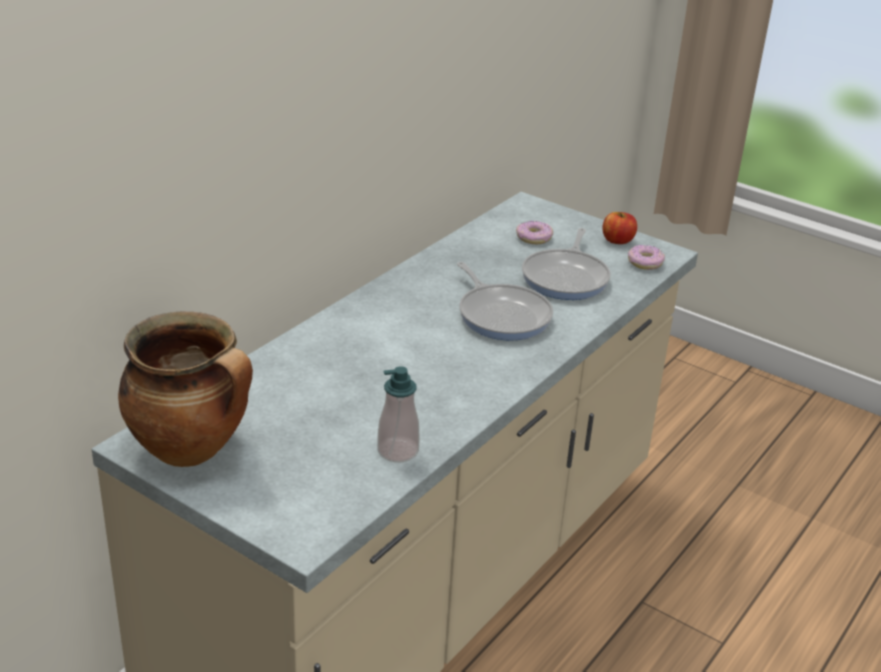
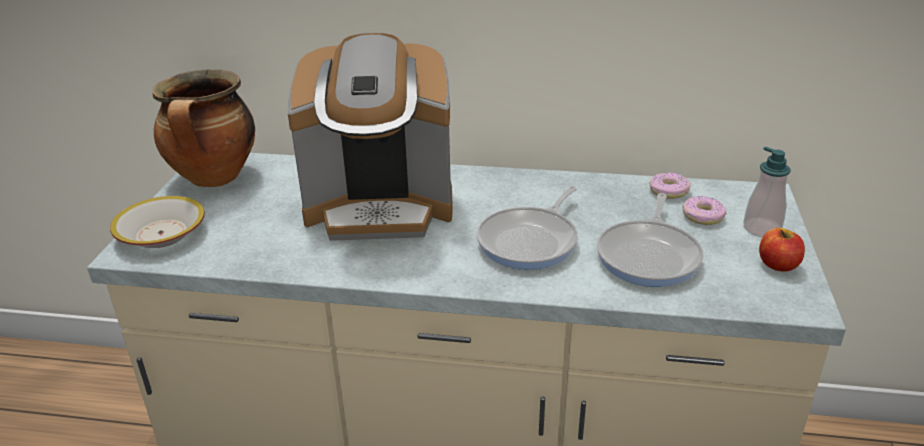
camera: 65 degrees right, 0 degrees up
(287, 510) = (161, 234): none -> bowl
(372, 366) = (380, 207): none -> coffee machine
(398, 451) = (265, 255): soap dispenser -> soap dispenser (761, 229)
(566, 277) = (649, 256): frying pan -> frying pan turned 60 degrees counterclockwise
(644, 262) = (756, 295): donut -> donut (668, 191)

